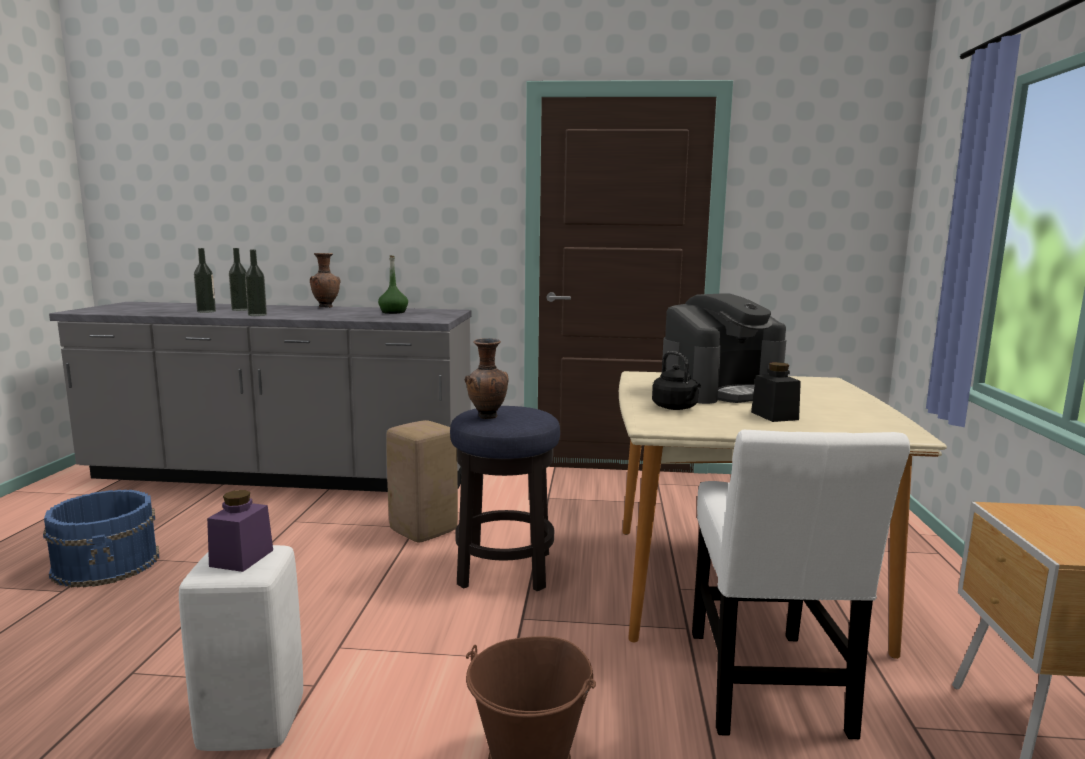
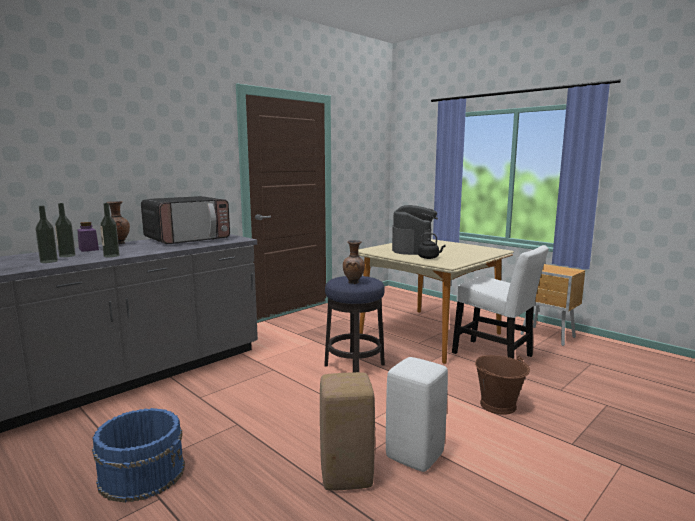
camera: 50 degrees left, 0 degrees up
(242, 558) = (418, 365): purple jar -> purple jar (88, 249)
(393, 312) = (188, 239): green bottle -> microwave
(422, 531) = (281, 369): beige stool -> beige stool (345, 477)
(774, 416) = (459, 253): black jar -> none

